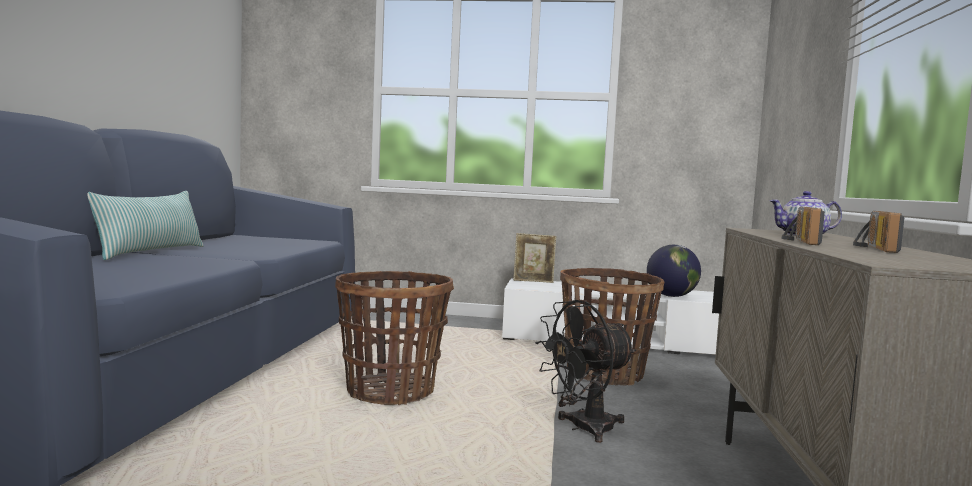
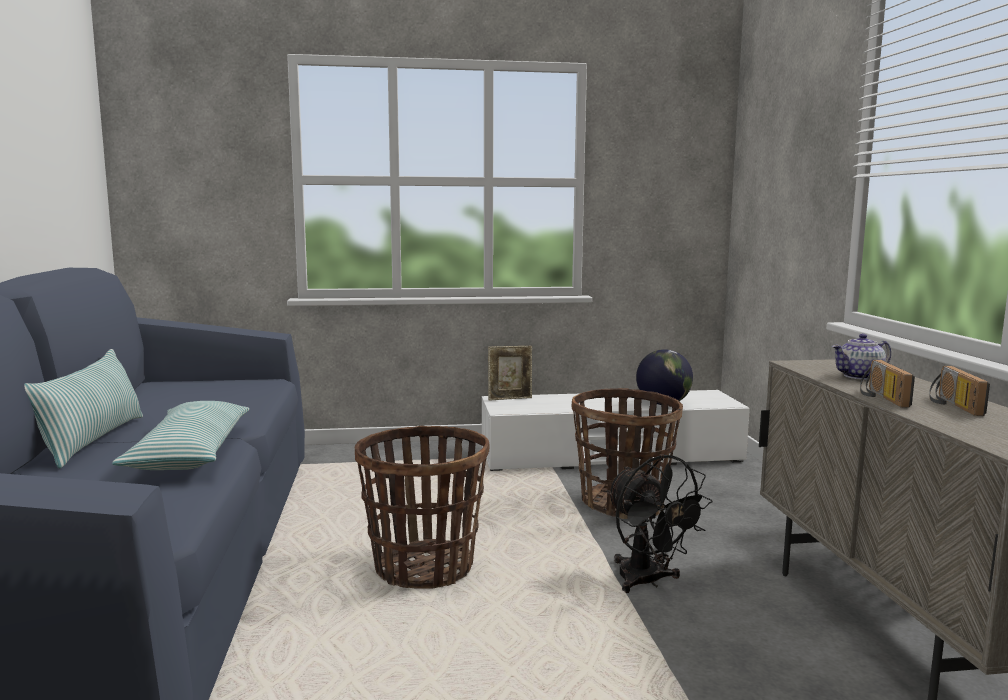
camera: 15 degrees left, 5 degrees up
(204, 262) = (190, 453): none -> pillow
(583, 428) = (648, 581): black fan -> black fan turned 75 degrees counterclockwise

